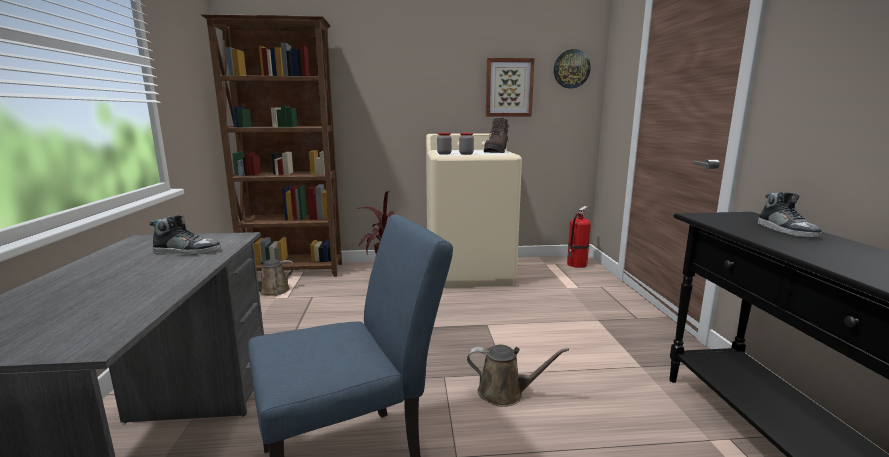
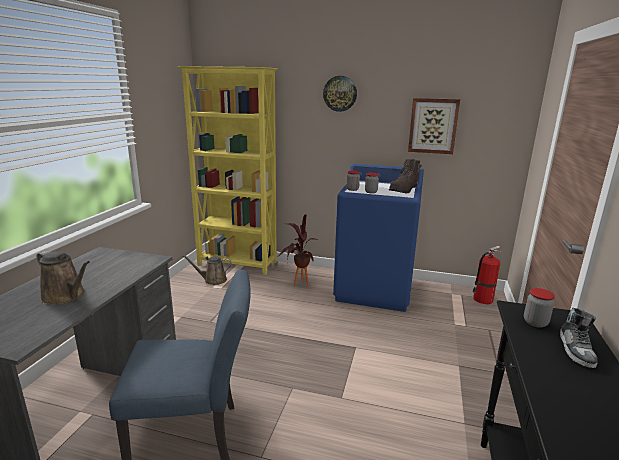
camera: 20 degrees right, 5 degrees up
(187, 251) = (115, 271): shoe -> none
(294, 271) = (237, 264): brown bookcase -> yellow bookcase
(469, 272) = (374, 290): beige washing machine -> blue washing machine
(505, 393) = (329, 415): brown watering can -> brown watering can (66, 296)
(571, 69) = (500, 110): wall clock -> wall clock (340, 93)
(728, 221) = (535, 322): none -> jar

